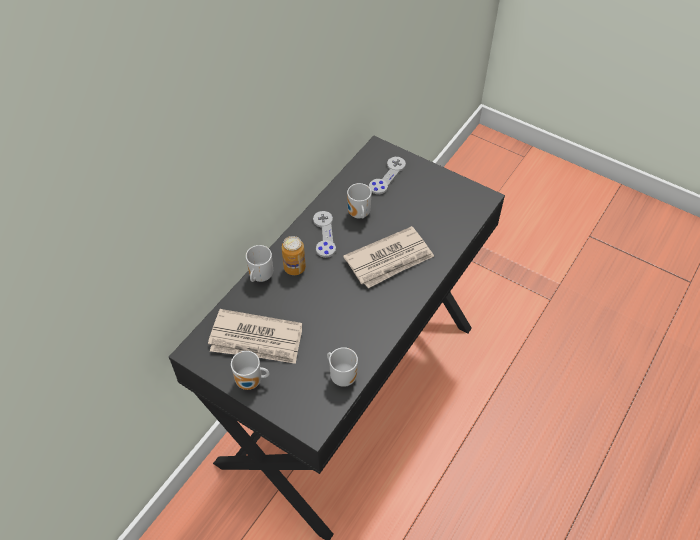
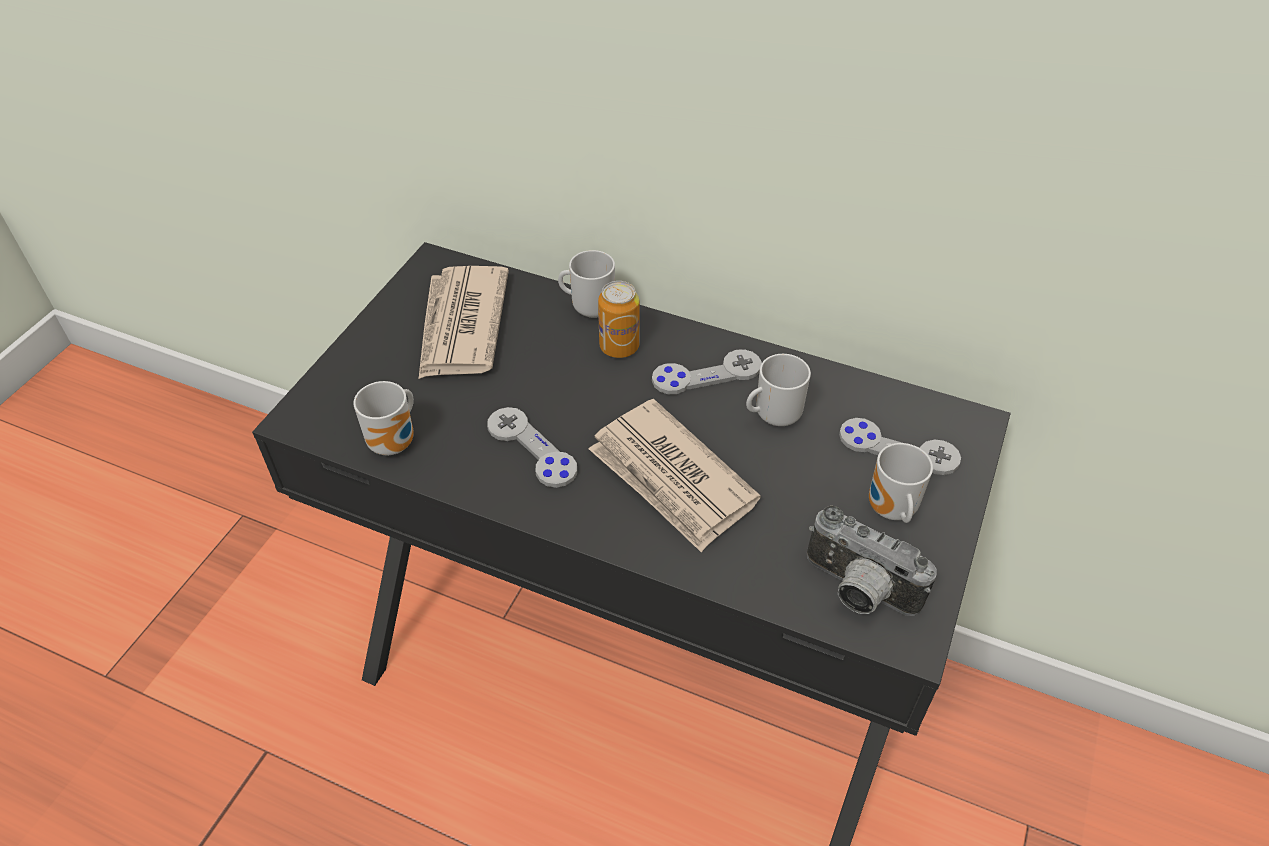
camera: 80 degrees right, 5 degrees down
(251, 382) = (380, 333): mug -> mug (890, 511)
(359, 314) = (531, 449): none -> grey game controller
(460, 208) = (856, 591): none -> camera

